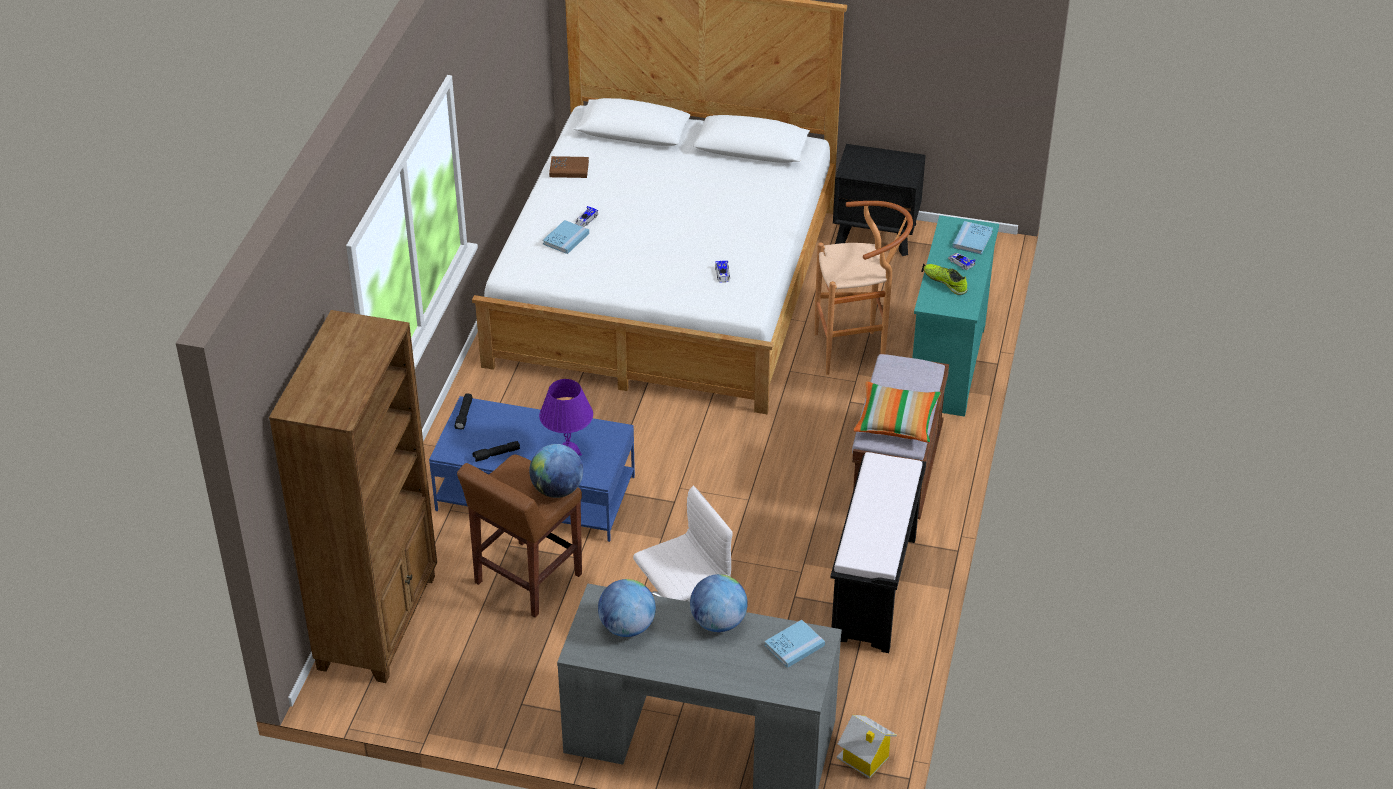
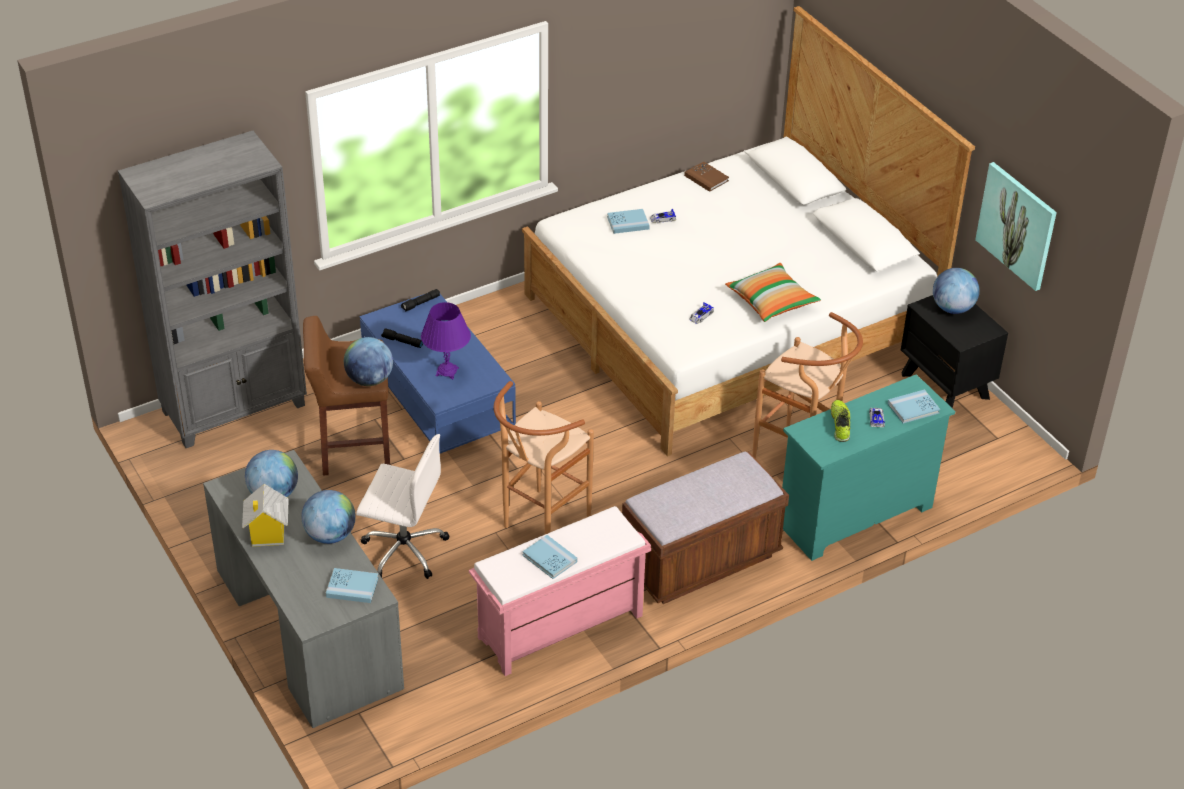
camera: 45 degrees right, 0 degrees up
(379, 621) = (235, 409): brown bookcase -> grey bookcase
(754, 530) = (540, 526): none -> brown stool
(864, 759) = (383, 729): toy house -> toy house (267, 533)
(867, 160) = (952, 308): none -> globe
(874, 590) = (559, 628): black bench -> pink bench
(881, 521) = (549, 558): none -> blue book
(896, 422) = (680, 505): pillow -> pillow (771, 302)
(913, 54) = (1016, 225): none -> picture

